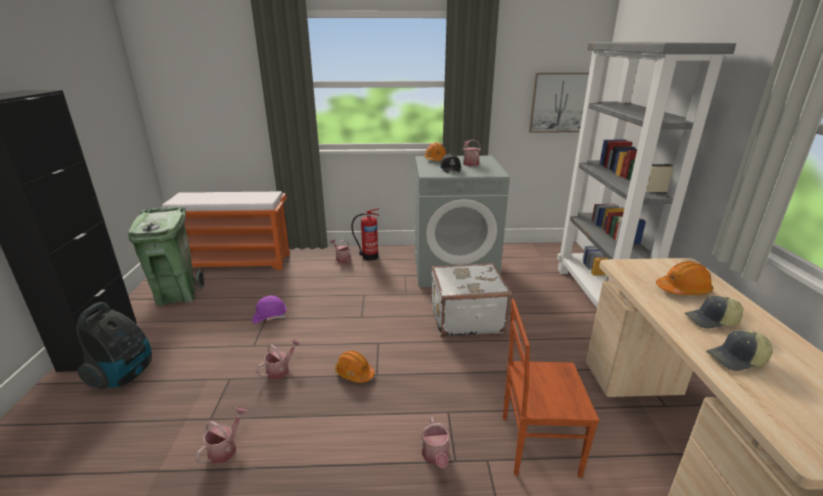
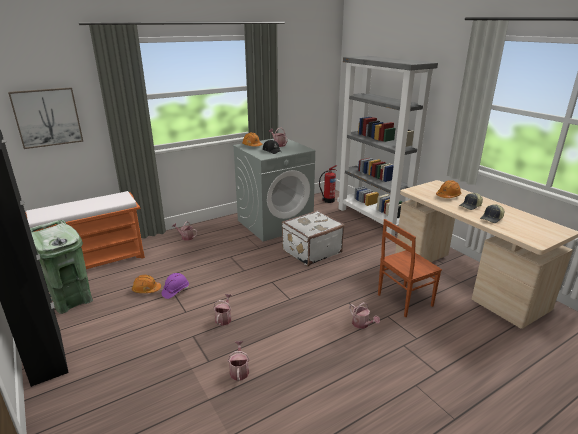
camera: 30 degrees left, 0 degrees up
(124, 375) = (102, 365): vacuum cleaner -> none
(354, 373) = (275, 303): orange hard hat -> orange hard hat (146, 289)
(369, 256) = (205, 230): fire extinguisher -> fire extinguisher (328, 200)
(559, 102) = (316, 94): picture -> picture (47, 117)

